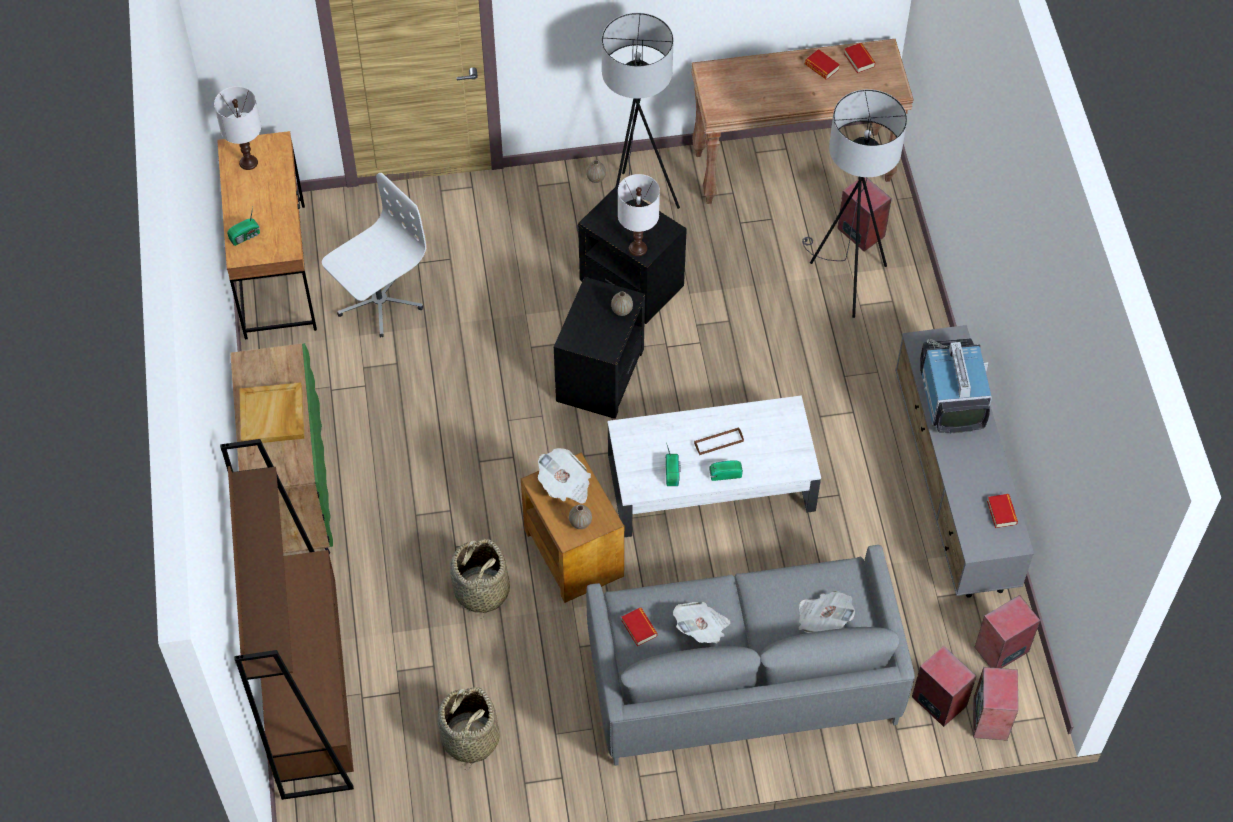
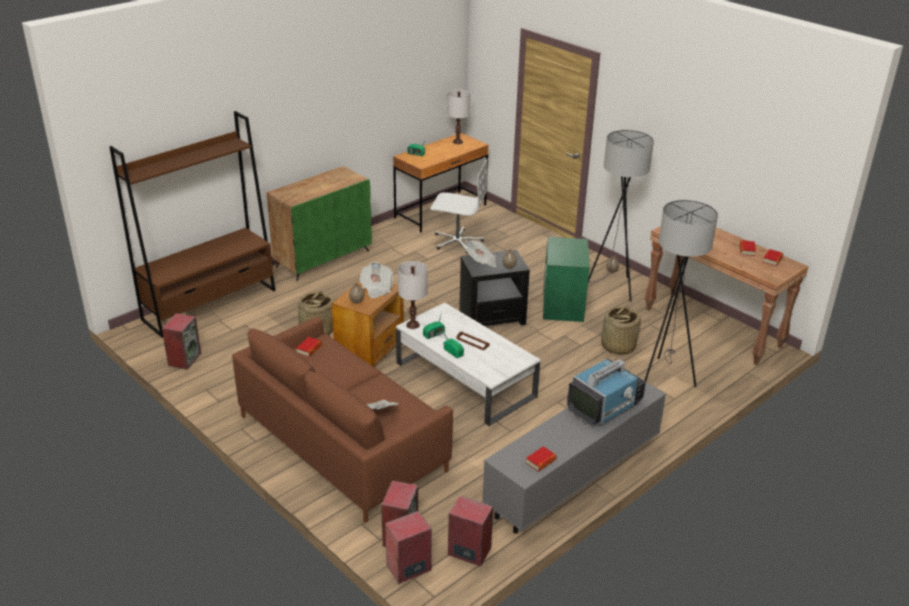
camera: 55 degrees right, 25 degrees down
(273, 416) = (318, 185): beige tray -> none
(469, 739) = (220, 361): basket -> basket (617, 346)
(632, 283) = (562, 305): black side table -> green side table
(637, 249) = (555, 258): white table lamp -> white table lamp (412, 325)
(702, 629) = (329, 370): newspaper -> newspaper (481, 261)
(742, 679) = (341, 443): grey sofa -> brown sofa
(860, 232) = (704, 368): speaker -> speaker (184, 359)

